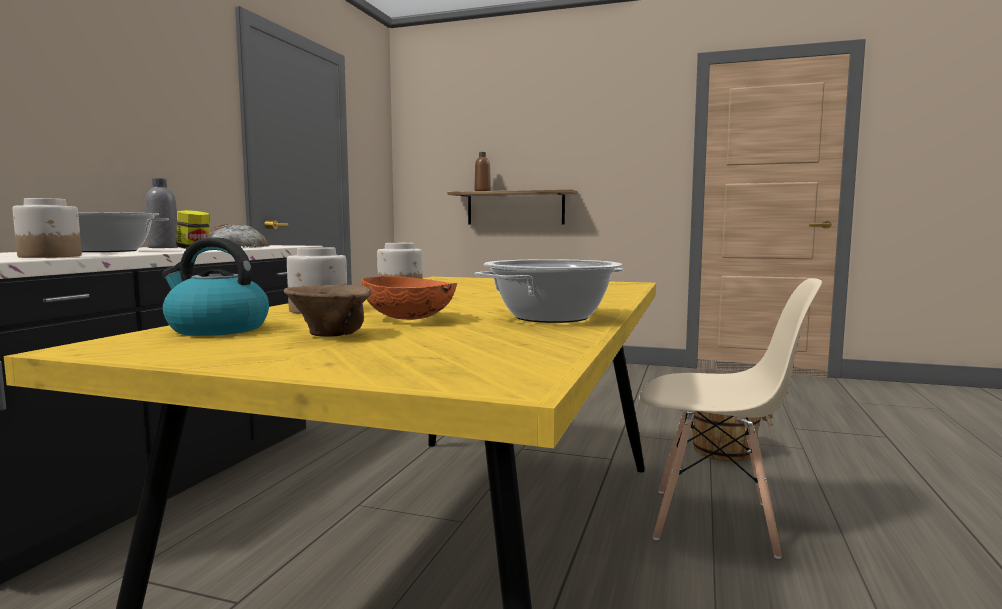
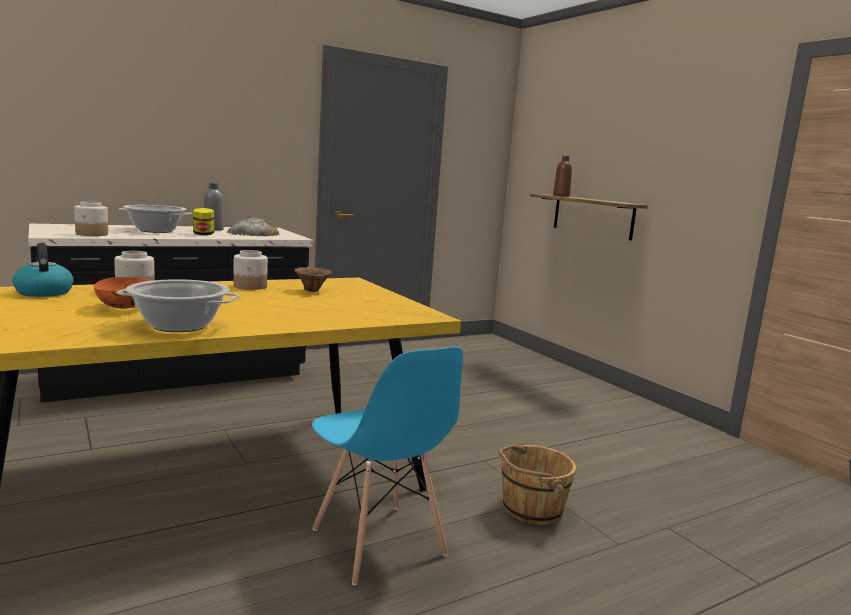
camera: 40 degrees right, 5 degrees up
(328, 335) = (47, 307): brown bowl -> brown bowl (311, 290)
(715, 521) = (378, 543): beige chair -> blue chair

